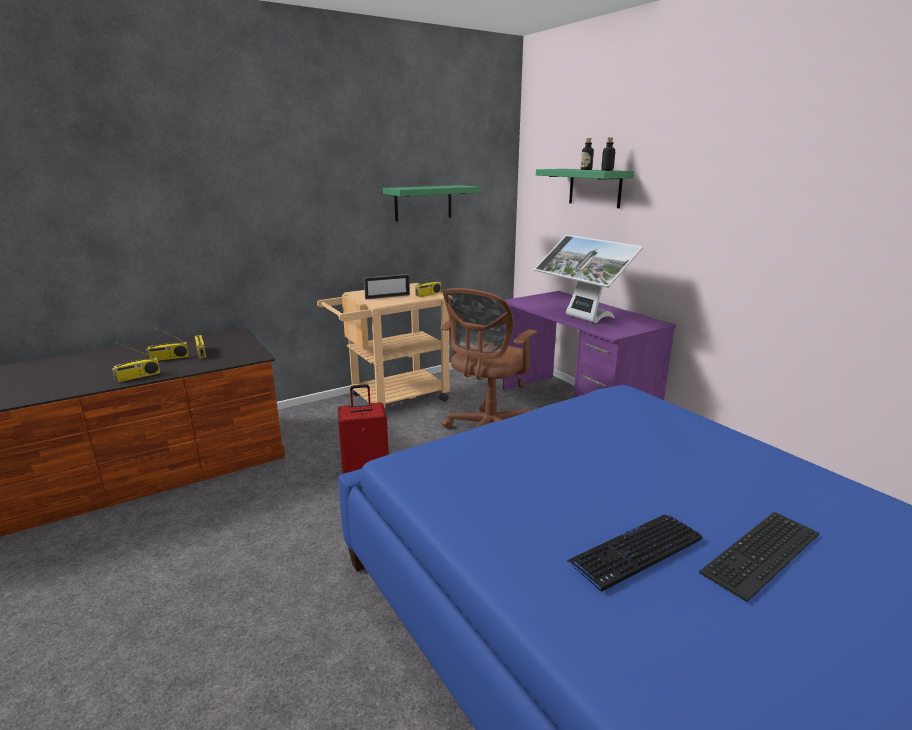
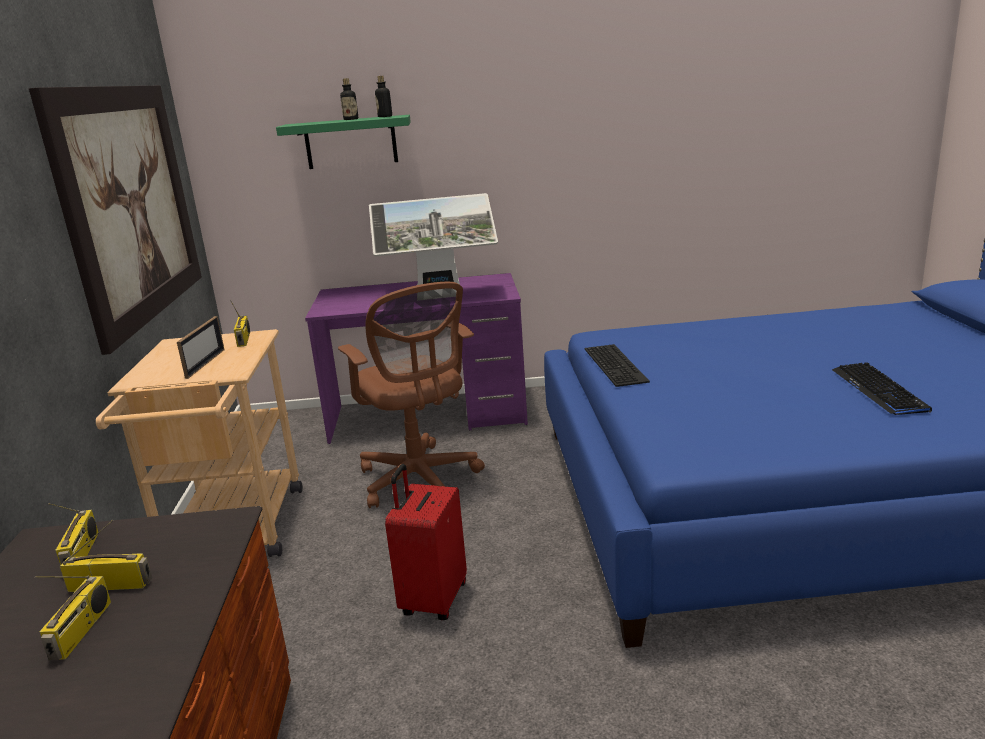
camera: 60 degrees left, 0 degrees up
(138, 377) = (150, 674): radio -> radio (82, 554)
(423, 203) = (130, 204): green shelf -> picture
(764, 555) = (889, 355): keyboard -> keyboard (617, 365)

